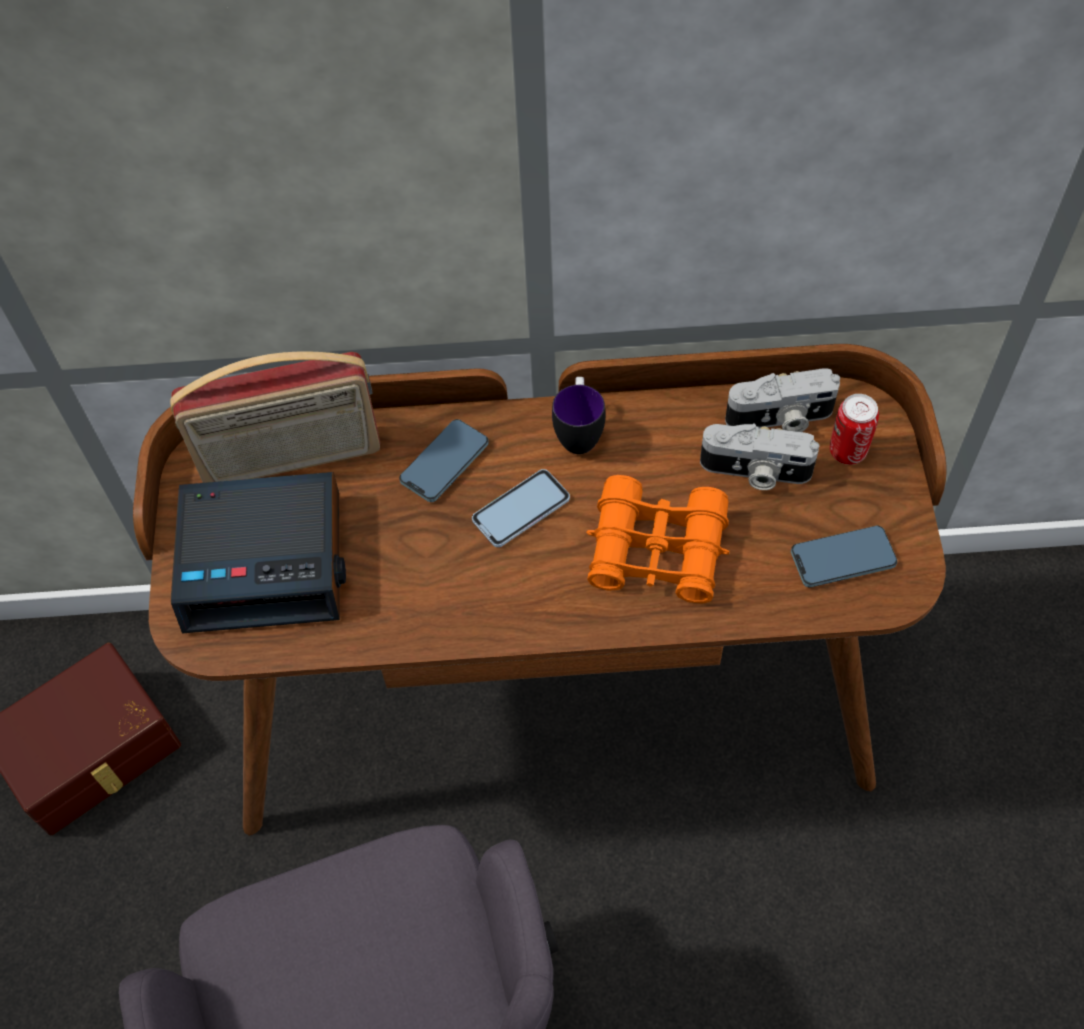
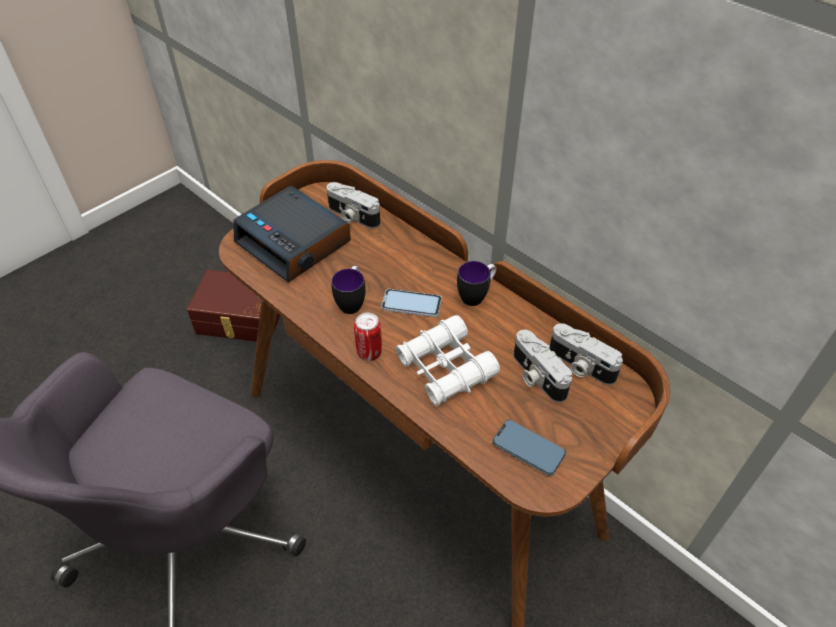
camera: 45 degrees right, 10 degrees down
(292, 459) = (352, 216): radio -> camera
(445, 463) = (405, 263): phone -> none
(450, 571) = (352, 302): none -> mug
(657, 550) = (445, 368): orange binoculars -> white binoculars
(847, 451) = (596, 407): can -> can (369, 353)

